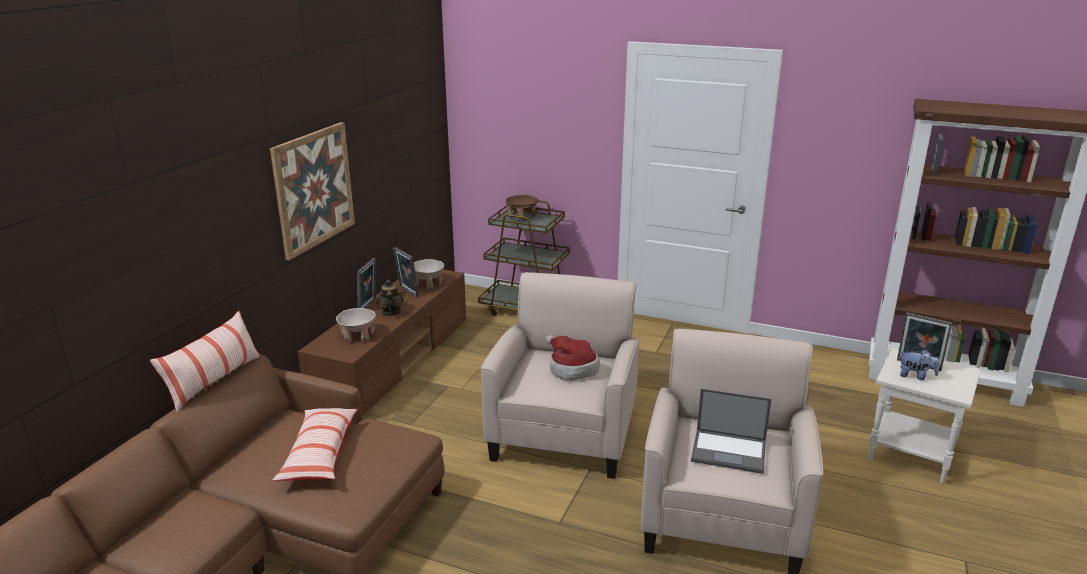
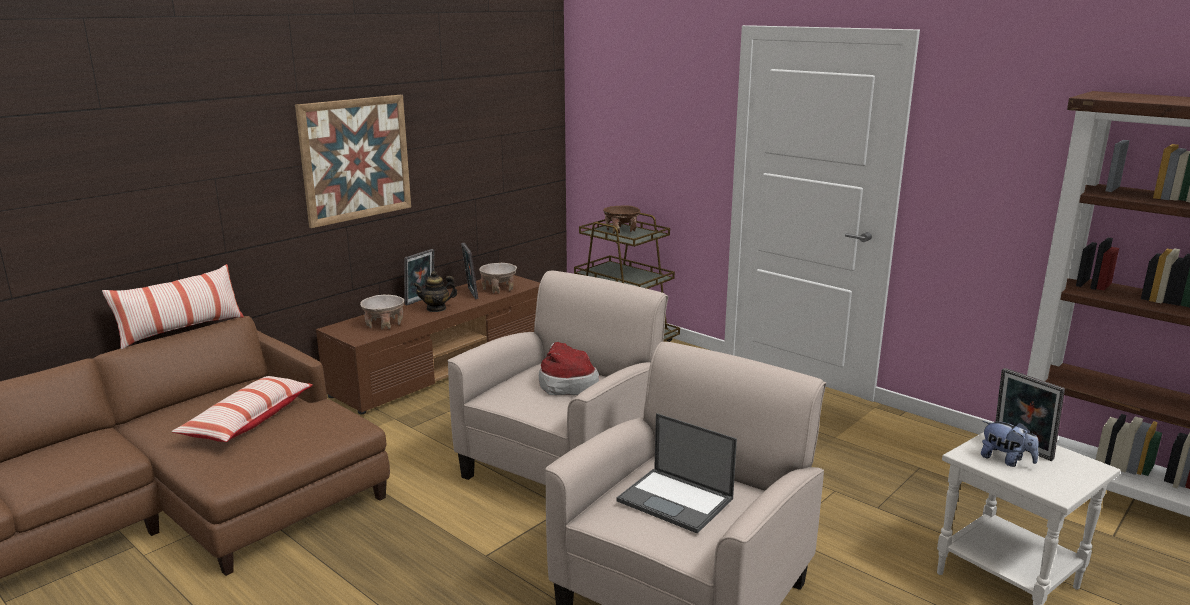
camera: 20 degrees right, 5 degrees down
(390, 312) = (436, 308): teapot -> teapot turned 120 degrees counterclockwise

